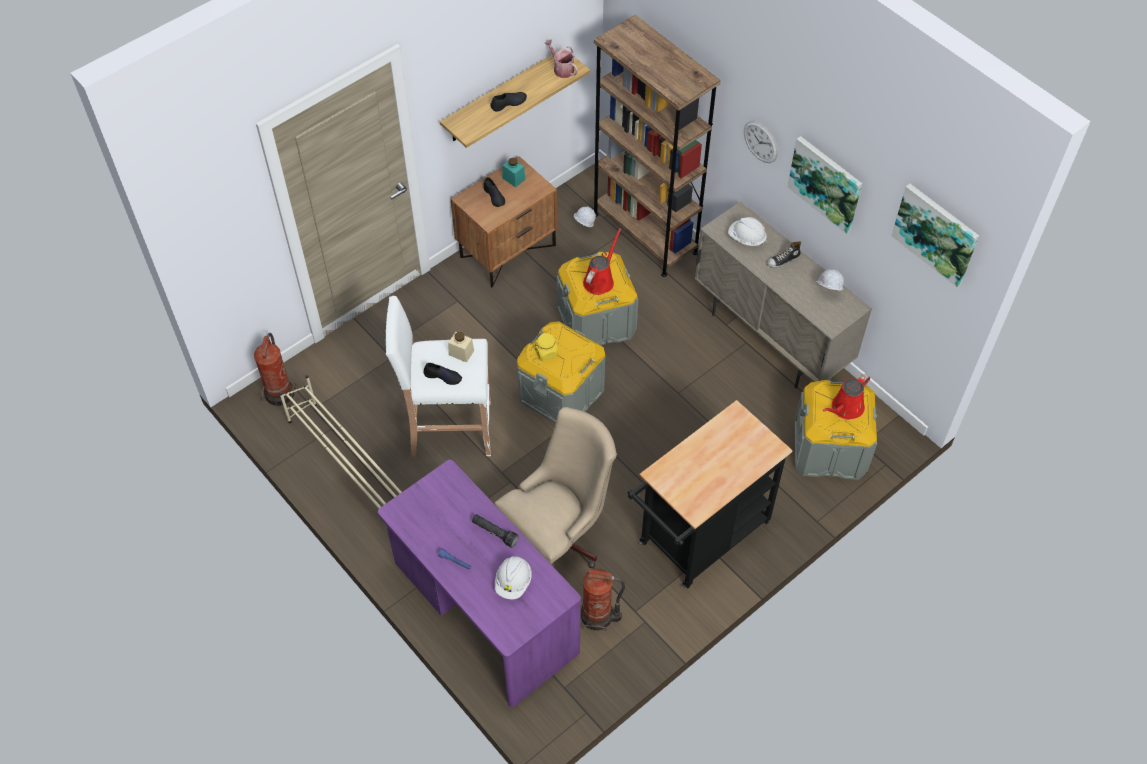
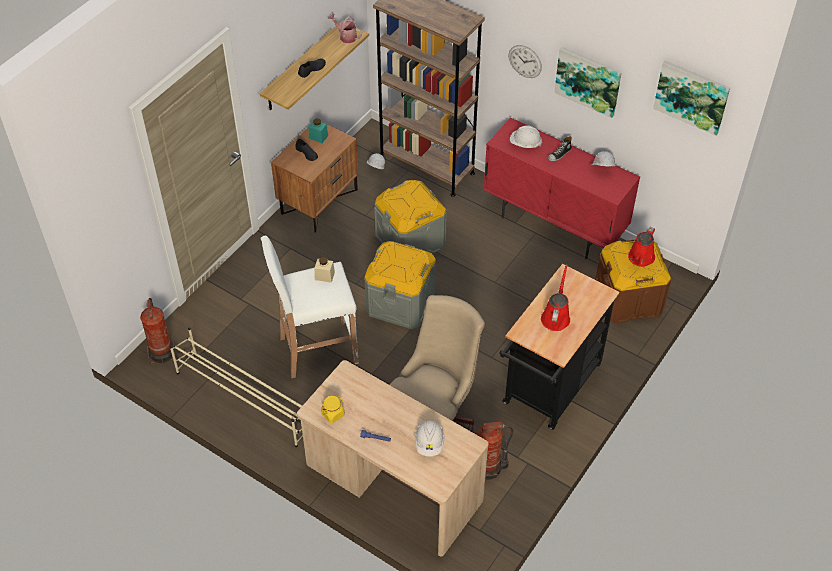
camera: 15 degrees left, 5 degrees down
(443, 376) = (316, 297): black shoe -> none
(483, 610) = (393, 485): purple desk -> beige desk
(494, 533) = (400, 409): black flashlight -> none
(546, 352) = (388, 266): yellow jar -> yellow jar (333, 414)
(600, 280) = (413, 202): red watering can -> red watering can (556, 316)
(770, 338) = (553, 226): beige cabinet -> red cabinet
(830, 449) = (628, 299): grey storage box -> brown storage box

